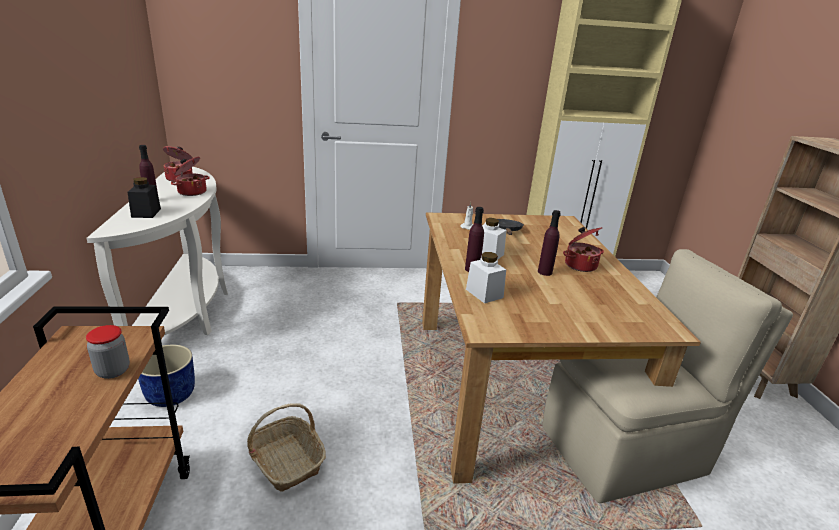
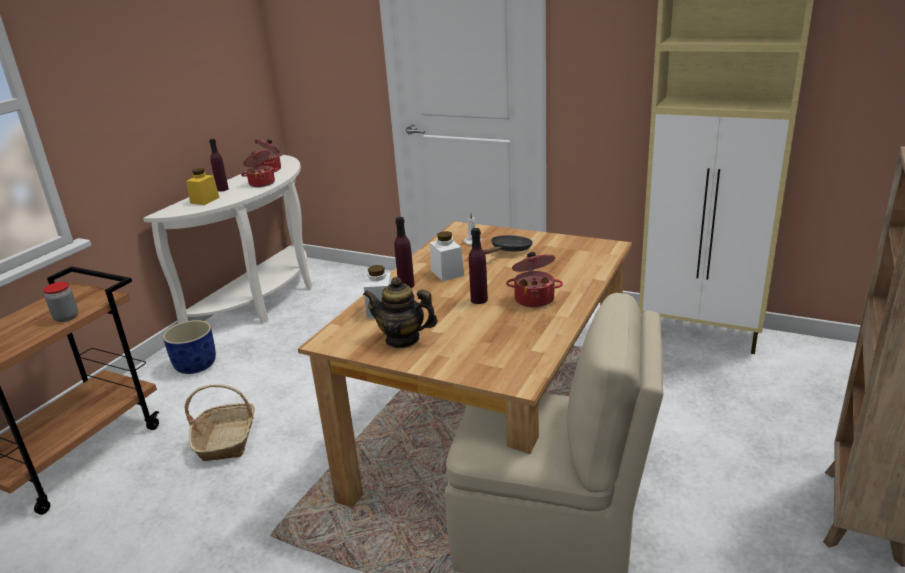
camera: 35 degrees right, 0 degrees up
(146, 213) = (205, 200): black jar -> yellow jar
(541, 315) = (402, 339): none -> teapot

